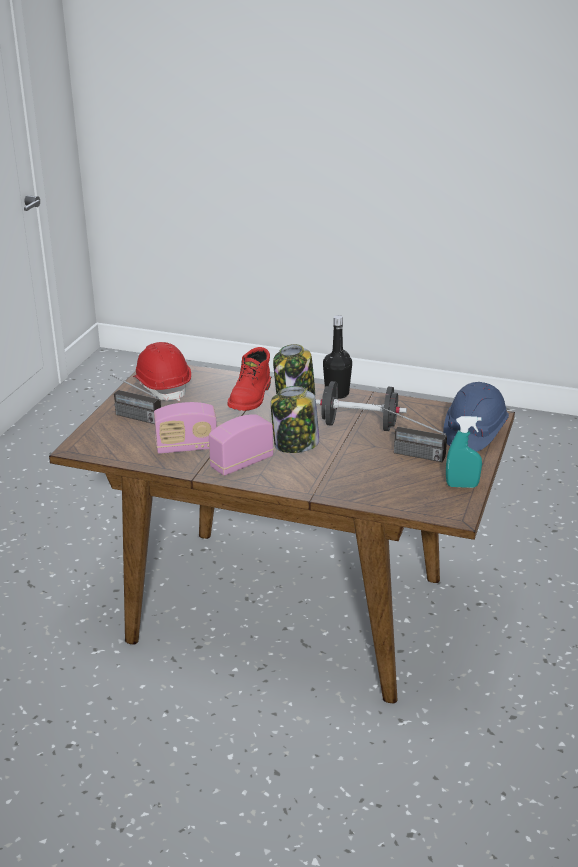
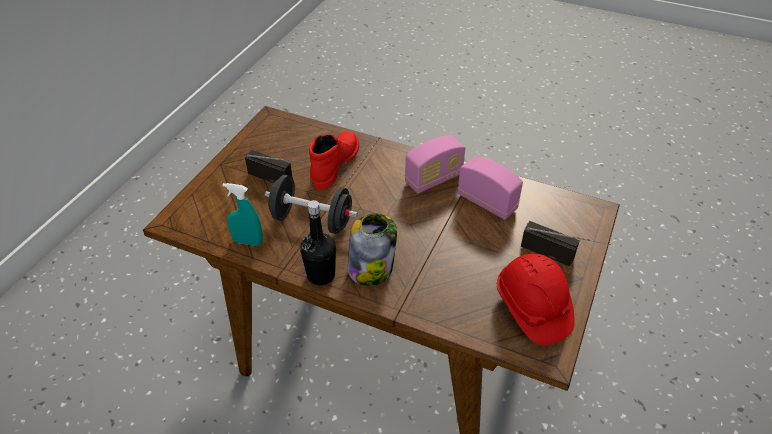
camera: 175 degrees left, 15 degrees up
(187, 447) = (487, 202): radio -> radio turned 45 degrees clockwise
(251, 397) = (422, 276): red boot -> red boot (334, 164)
(295, 445) = (382, 198): jar -> none
(462, 485) = (251, 142): turquoise spray bottle -> turquoise spray bottle (248, 241)
(474, 433) = (204, 200): blue hard hat -> none

